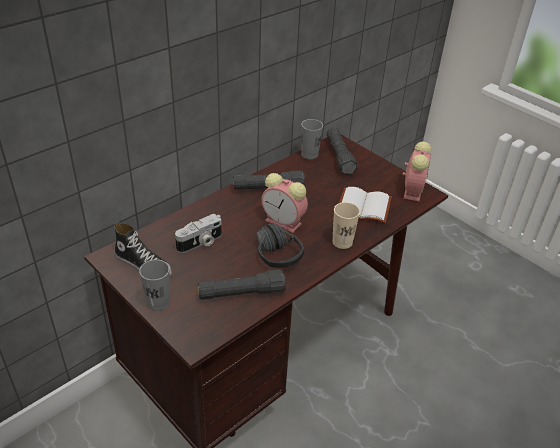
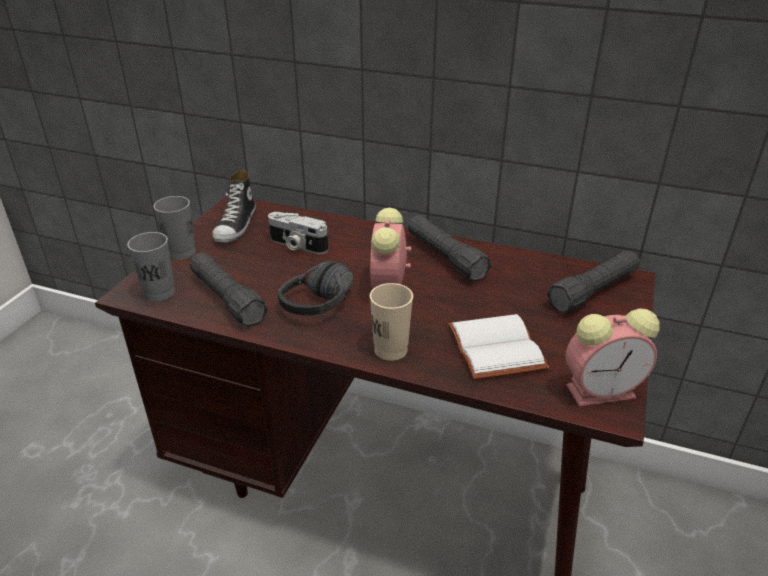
camera: 65 degrees right, 5 degrees down
(309, 154) = (562, 265): grey cup -> grey cup (159, 293)

